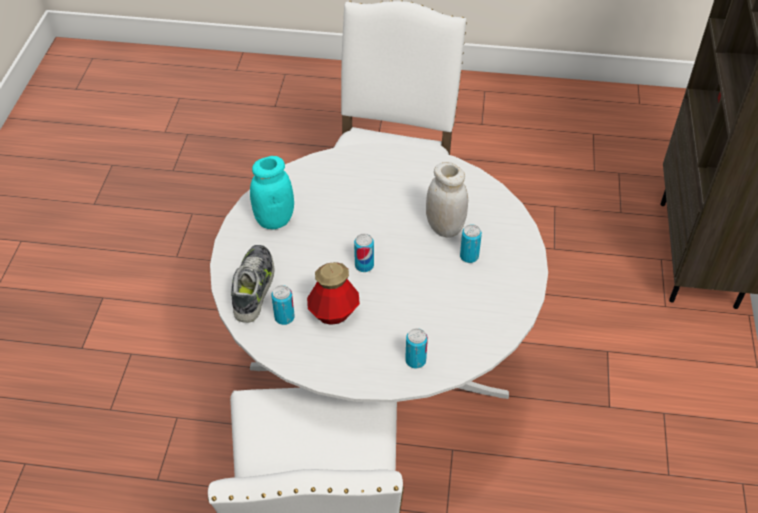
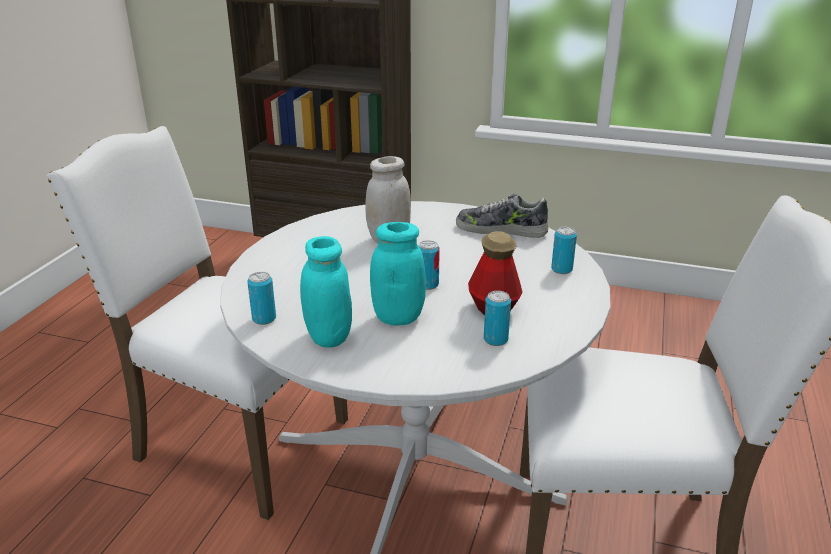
camera: 80 degrees left, 20 degrees down
(254, 287) = (442, 359): shoe -> shoe (501, 229)
(308, 254) = (398, 317): none -> turquoise jar
(469, 256) = (432, 232): can -> can (264, 319)

